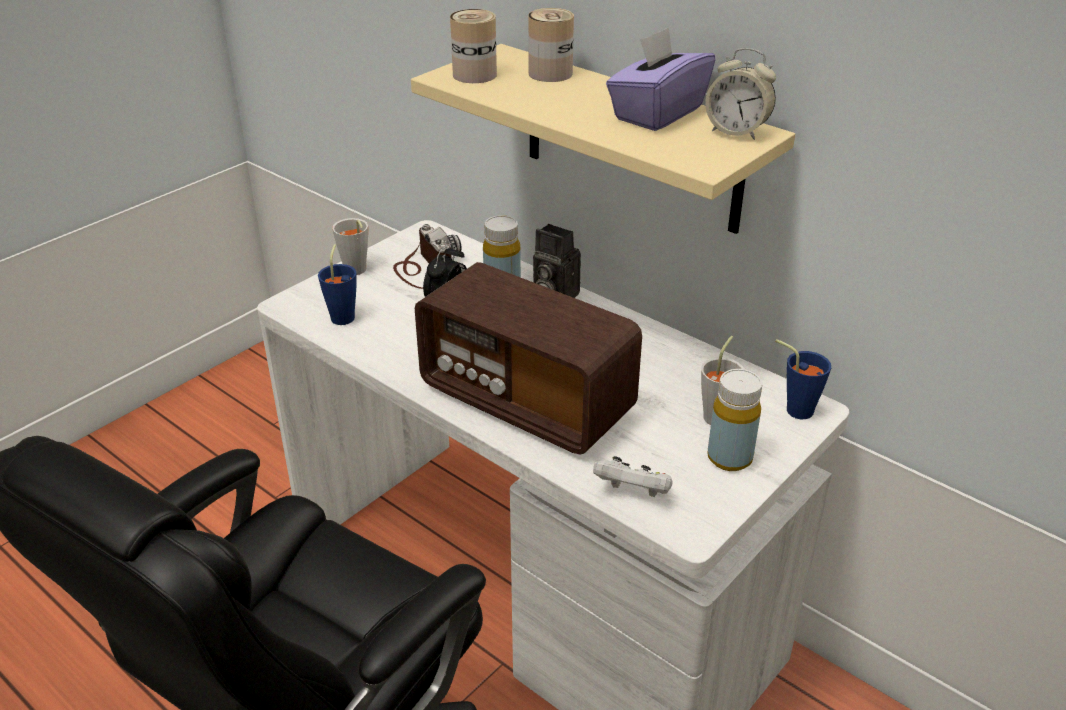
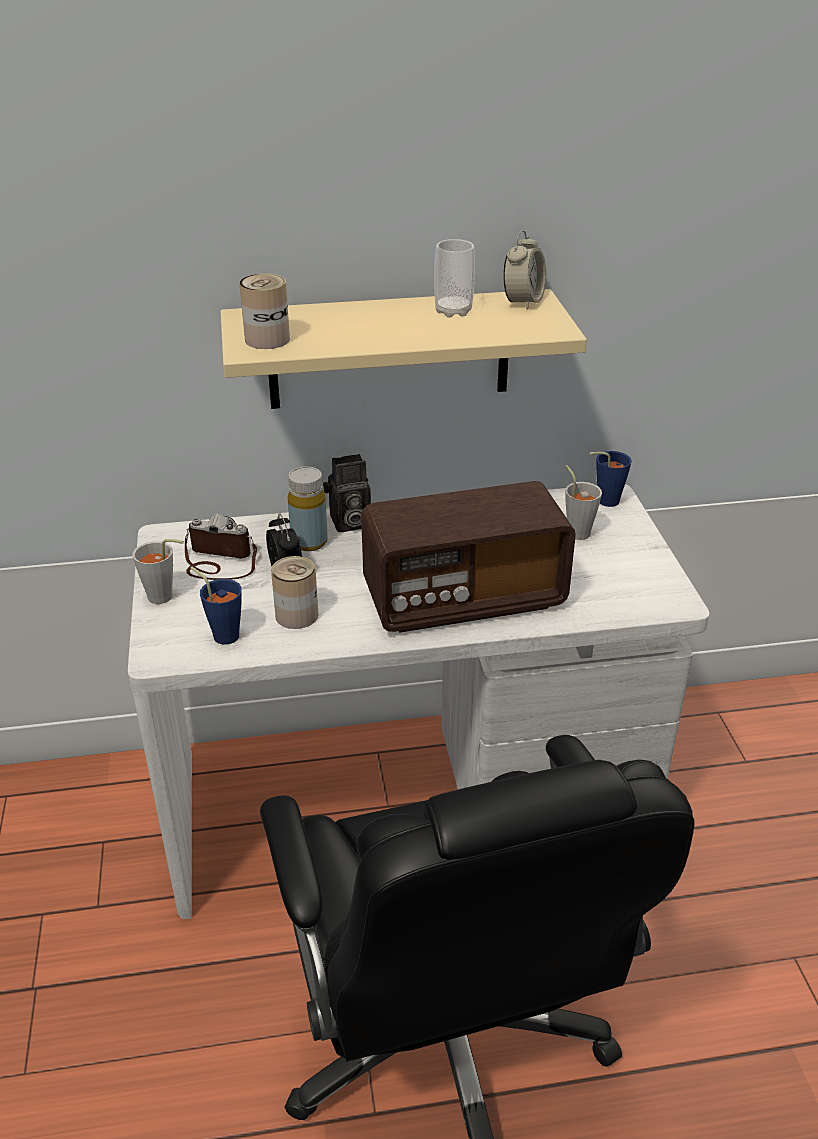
camera: 50 degrees left, 0 degrees up
(550, 73) = (318, 315): can -> can (296, 615)
(633, 493) = (617, 605): white game controller -> none
(657, 113) = (453, 311): purple tissue box -> cup
(729, 458) = (624, 550): yellow bottle -> none
(737, 132) = (523, 302): alarm clock -> alarm clock turned 45 degrees counterclockwise

